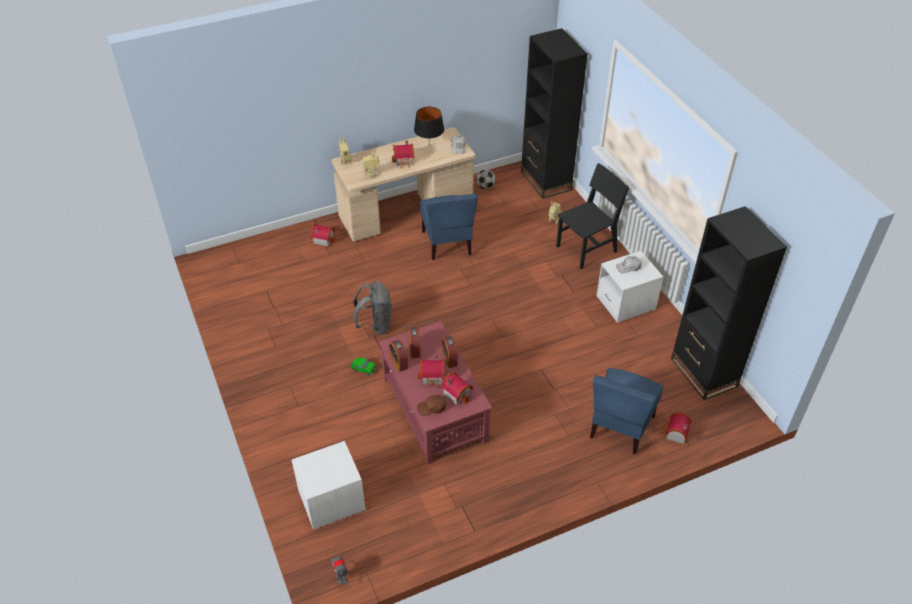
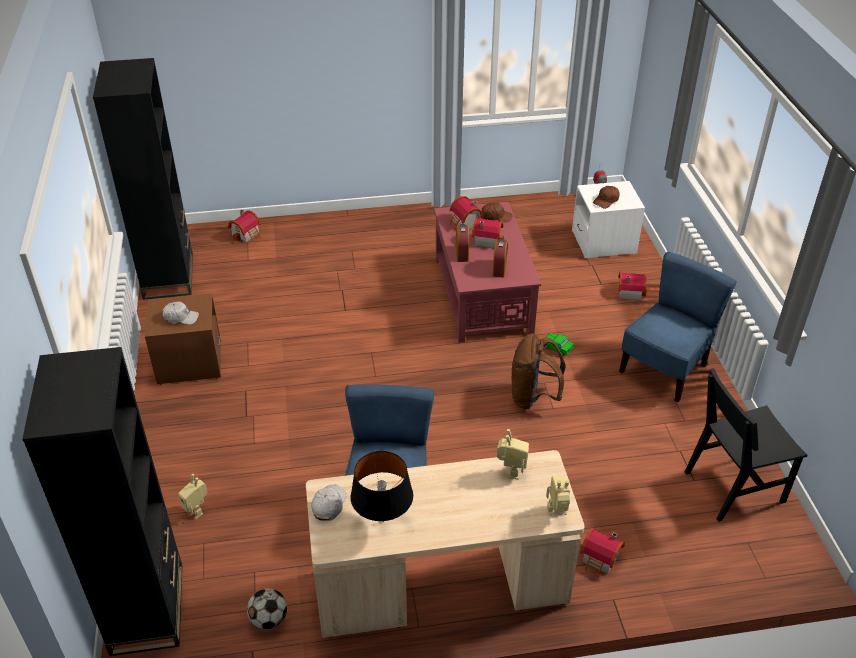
camera: 165 degrees left, 5 degrees down
(330, 460) = (606, 201): none -> brown cap
(375, 325) = (533, 397): grey backpack -> brown backpack
(399, 362) = (521, 259): alarm clock -> none
(404, 161) = (443, 492): toy house -> toy house (629, 292)
(586, 249) = (181, 450): black chair -> black chair (734, 486)
(620, 426) = (295, 248): blue chair -> blue chair (664, 370)
(626, 303) = (189, 363): white nightstand -> brown nightstand

